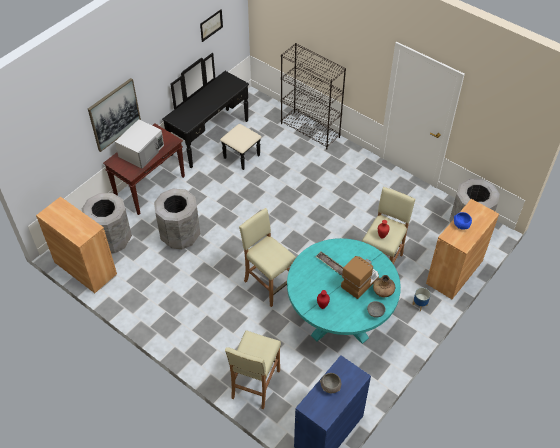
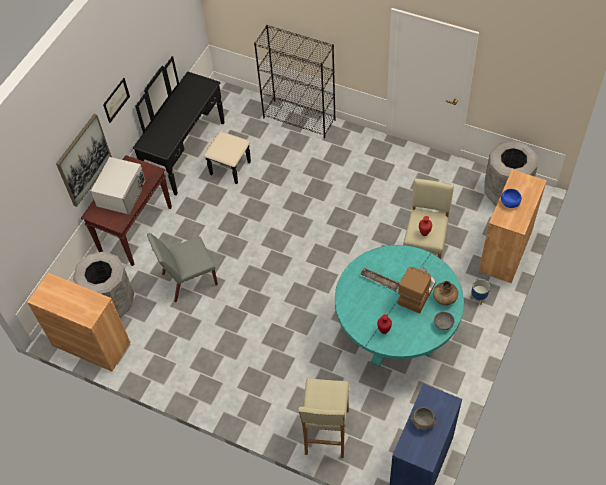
camera: 10 degrees left, 5 degrees up
(180, 235) = (189, 279): grey trash can -> grey chair
(211, 25) = (165, 25): picture -> picture (116, 100)
(268, 284) = (306, 313): beige stool -> none

